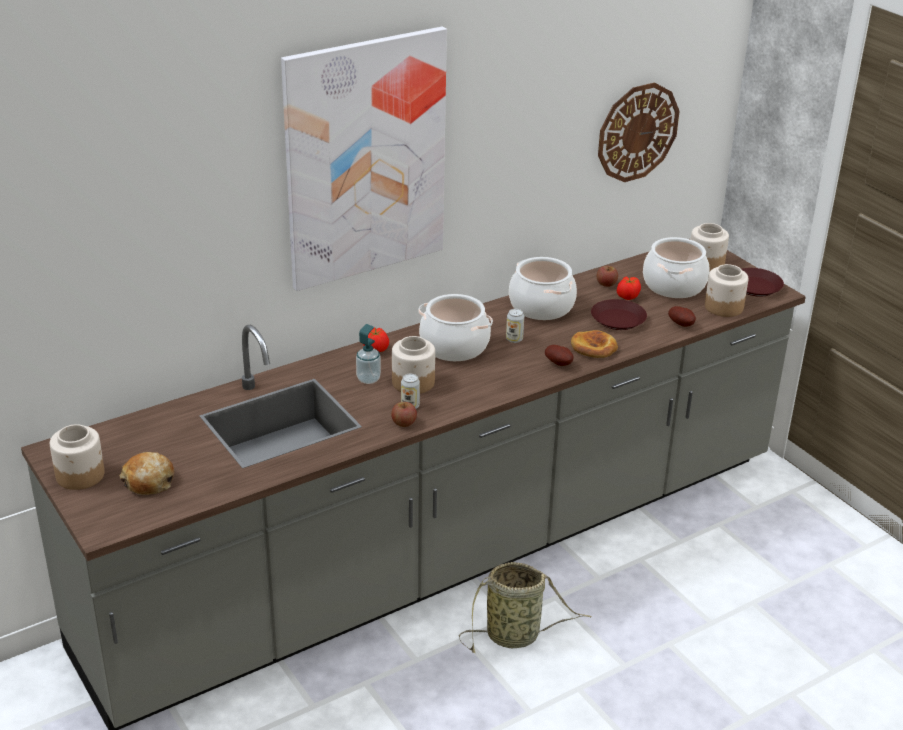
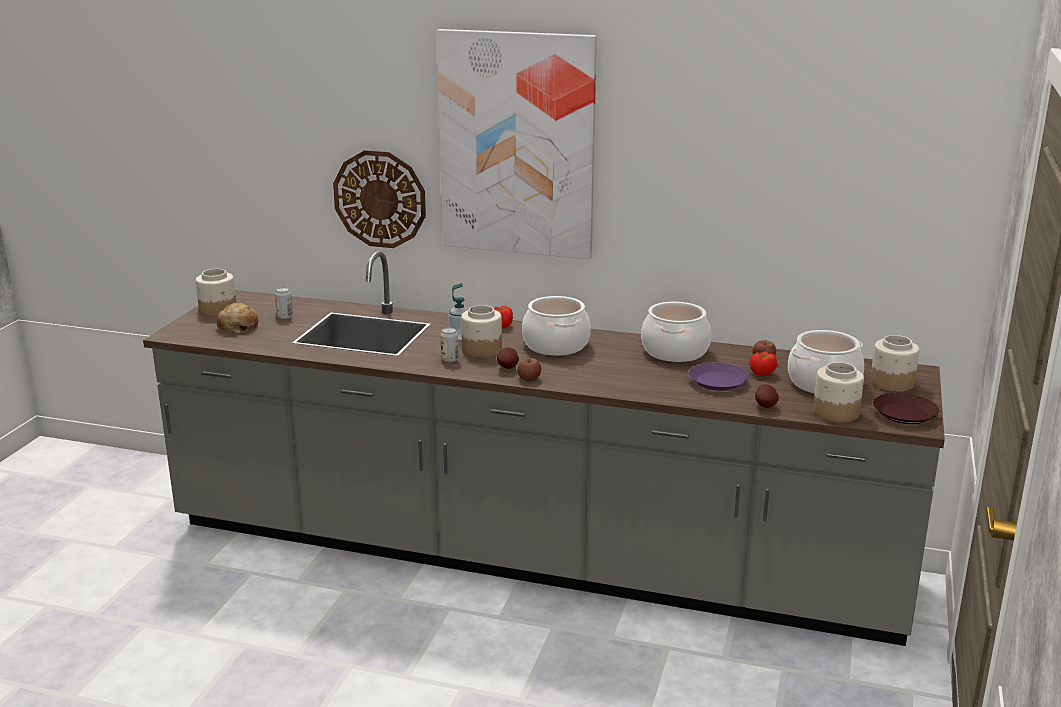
camera: 50 degrees right, 10 degrees down
(404, 423) = (425, 365): apple -> apple (529, 378)
(514, 339) = (607, 359): can -> can (285, 317)
(516, 635) = (483, 629): basket -> none
(559, 364) = (605, 384): potato -> potato (508, 368)
(594, 347) = (655, 387): bread -> none
(617, 320) = (717, 381): brown plate -> purple plate
(637, 132) = (844, 212): wall clock -> wall clock (380, 199)

